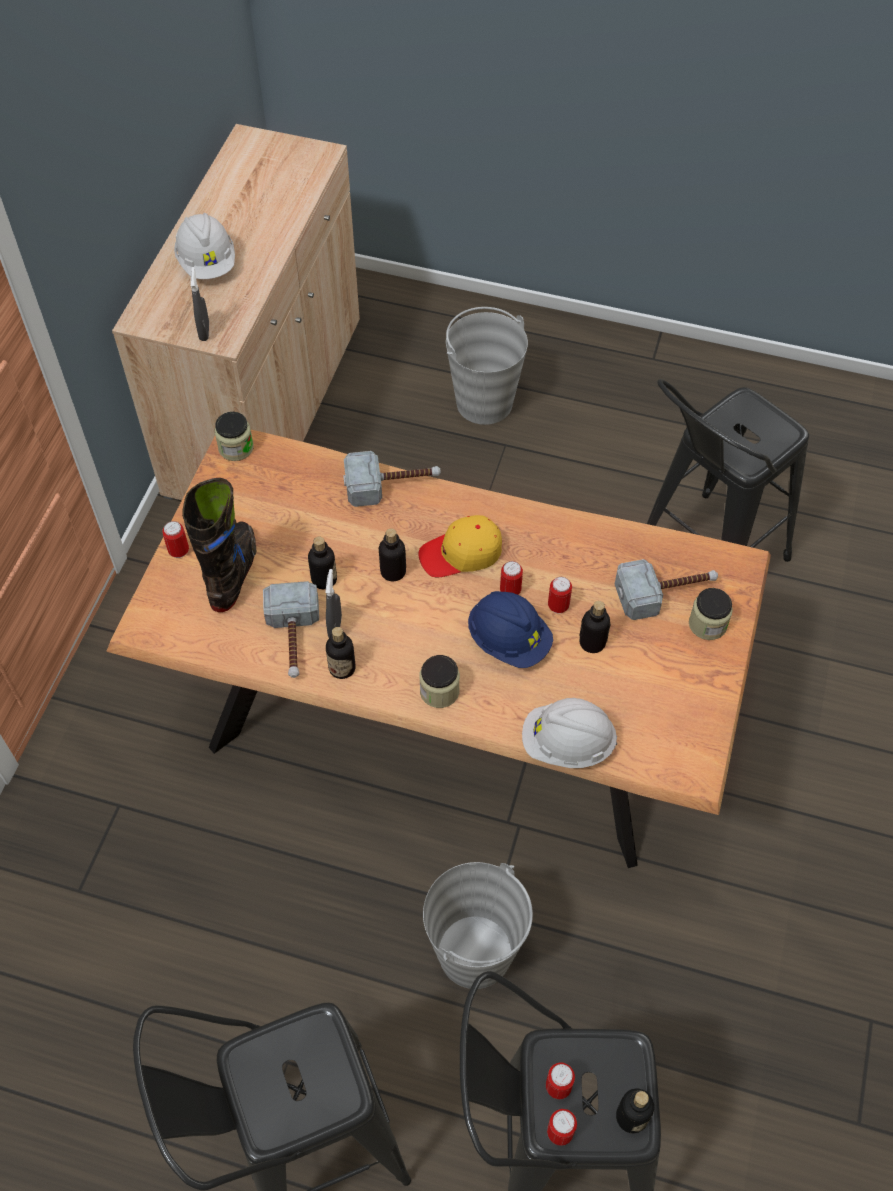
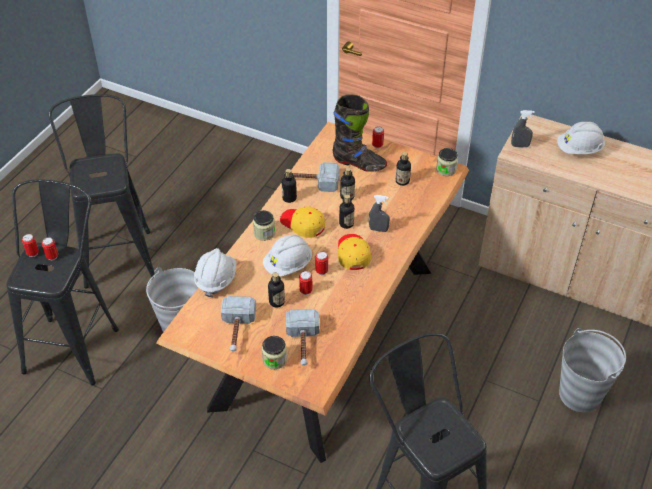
camera: 100 degrees right, 10 degrees down
(335, 627) = (315, 198): grey spray bottle -> grey spray bottle (378, 229)
(392, 484) = (409, 230): hammer -> hammer (237, 330)
(406, 635) = (302, 224): none -> yellow cap
(509, 640) = (288, 265): blue hard hat -> white hard hat
(631, 1117) = (26, 279): bottle -> bottle (402, 181)

